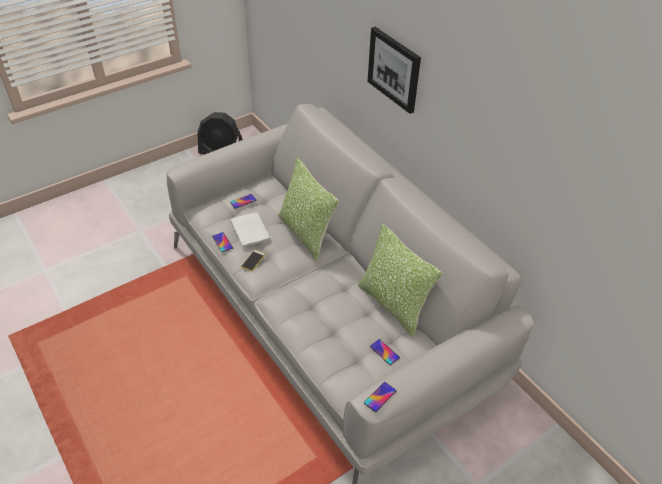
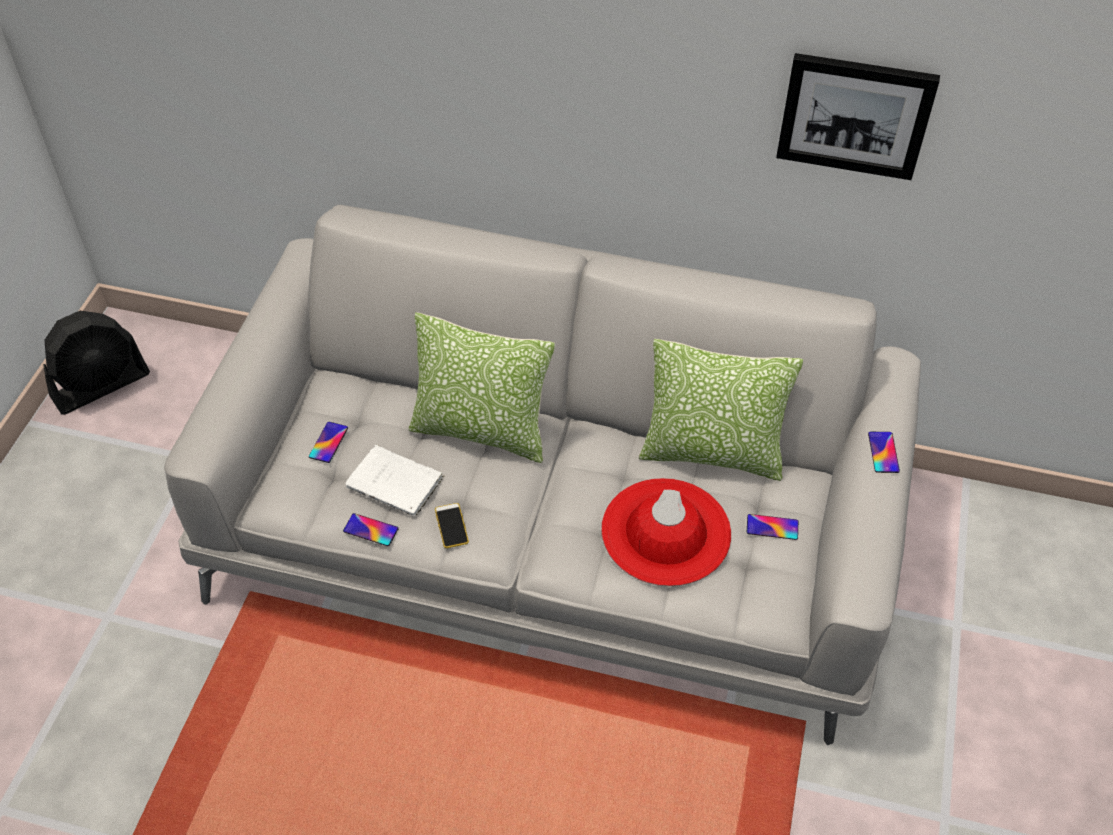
camera: 40 degrees left, 5 degrees up
(335, 321) = (665, 532): none -> red hat
(380, 397) = (866, 586): phone -> phone (883, 452)
(394, 69) = (515, 80): picture -> picture (855, 115)

